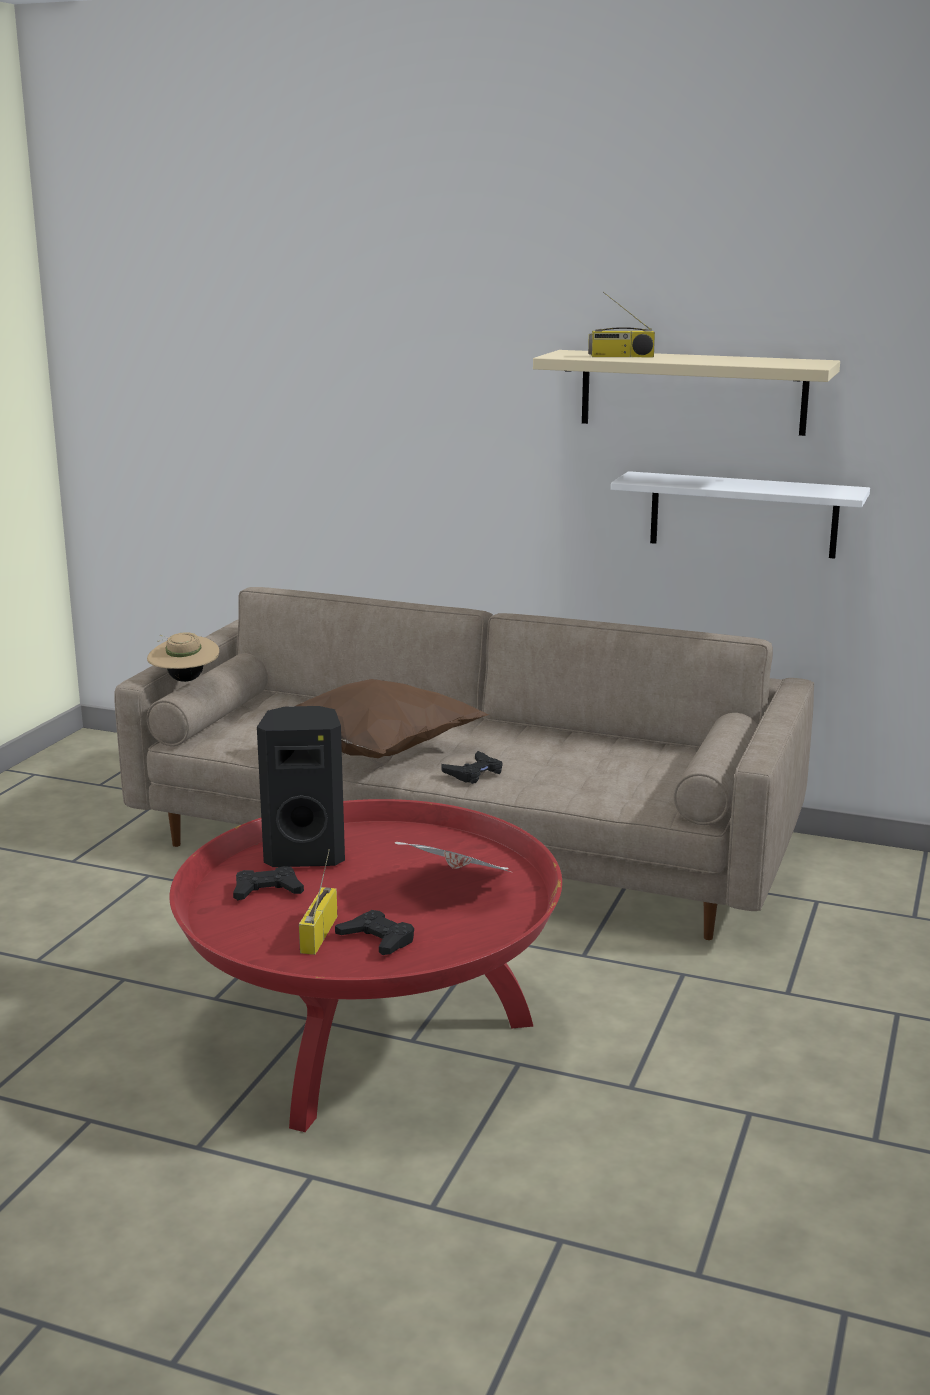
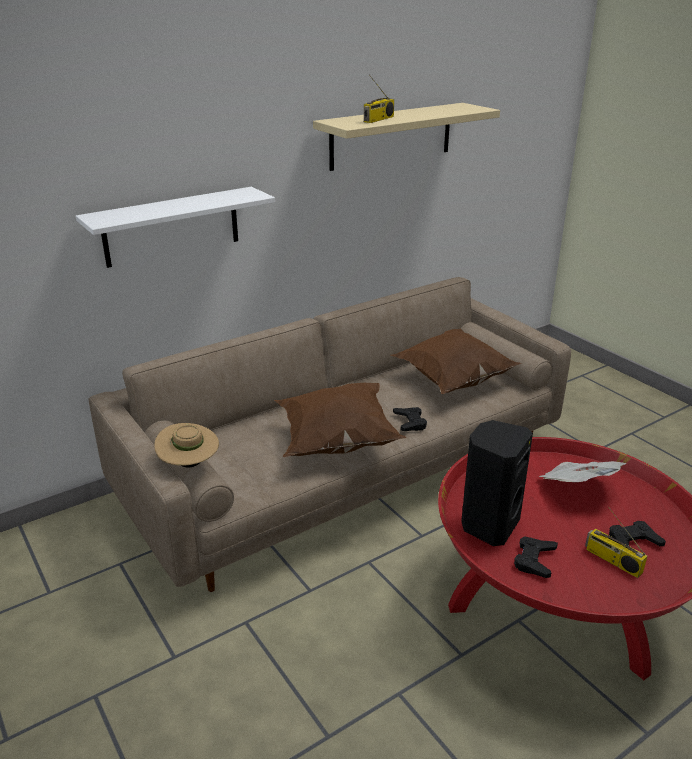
camera: 55 degrees left, 10 degrees up
(622, 772) = (452, 381): none -> brown pillow
(743, 514) = (417, 207): white shelf -> white shelf (172, 227)

